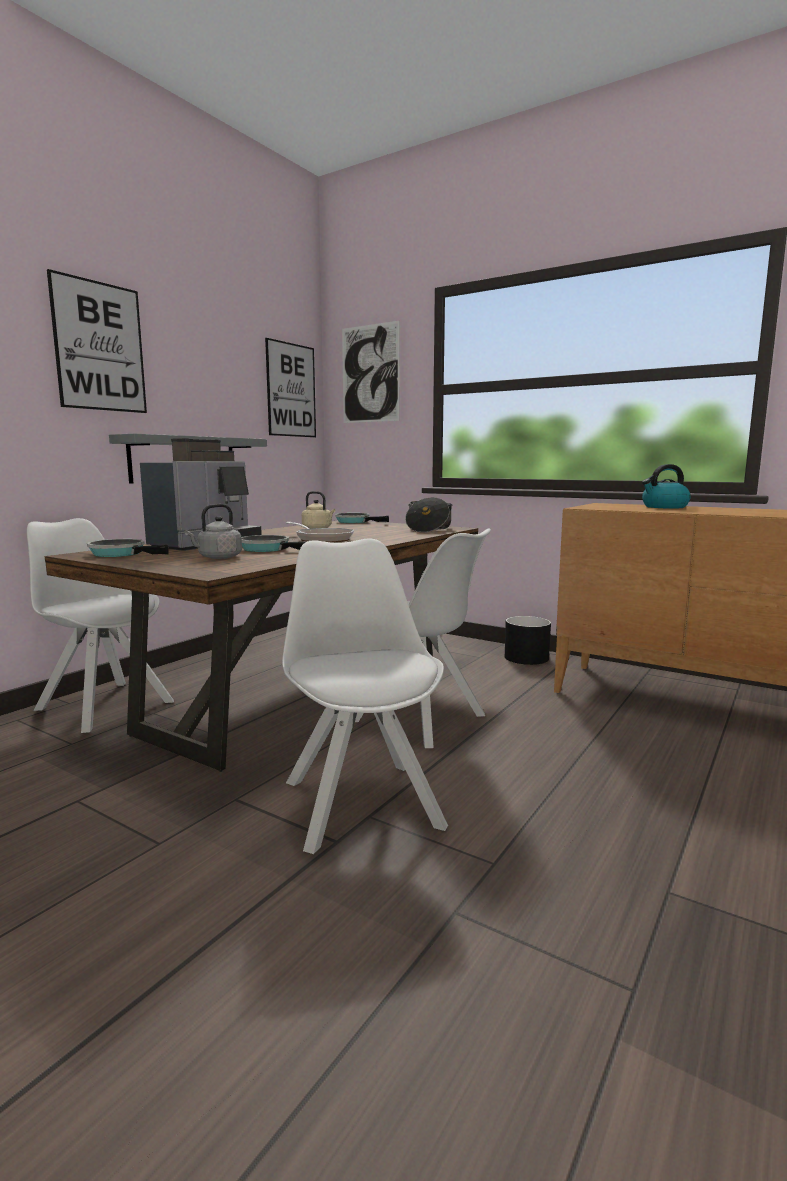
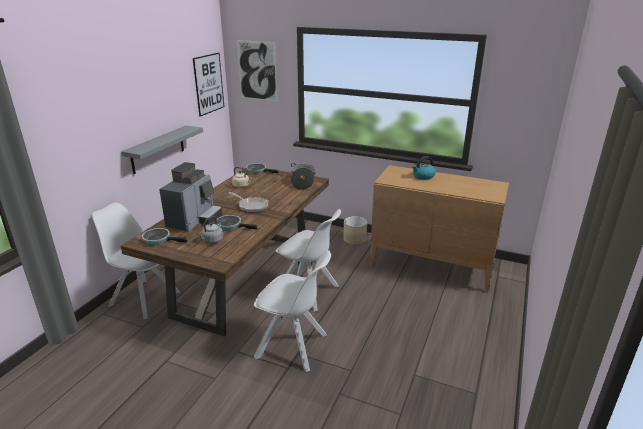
camera: 10 degrees left, 15 degrees up
(99, 347) = (111, 104): picture -> none
(362, 802) = (293, 346): white chair -> white chair turned 135 degrees clockwise
(526, 658) = (355, 239): black planter -> beige planter

